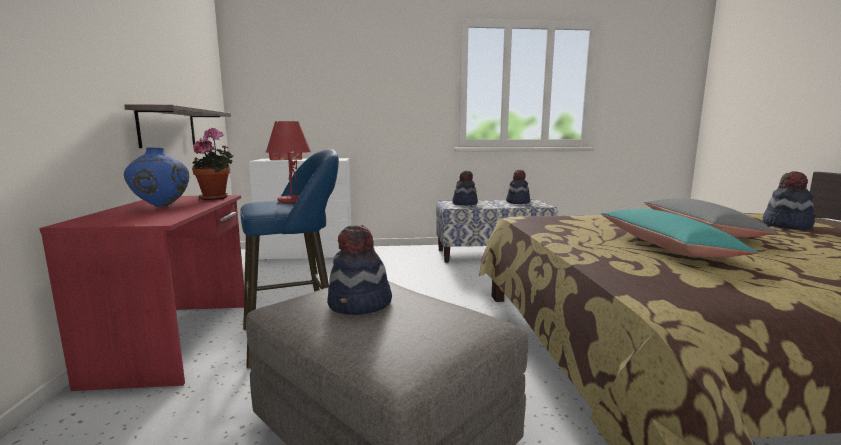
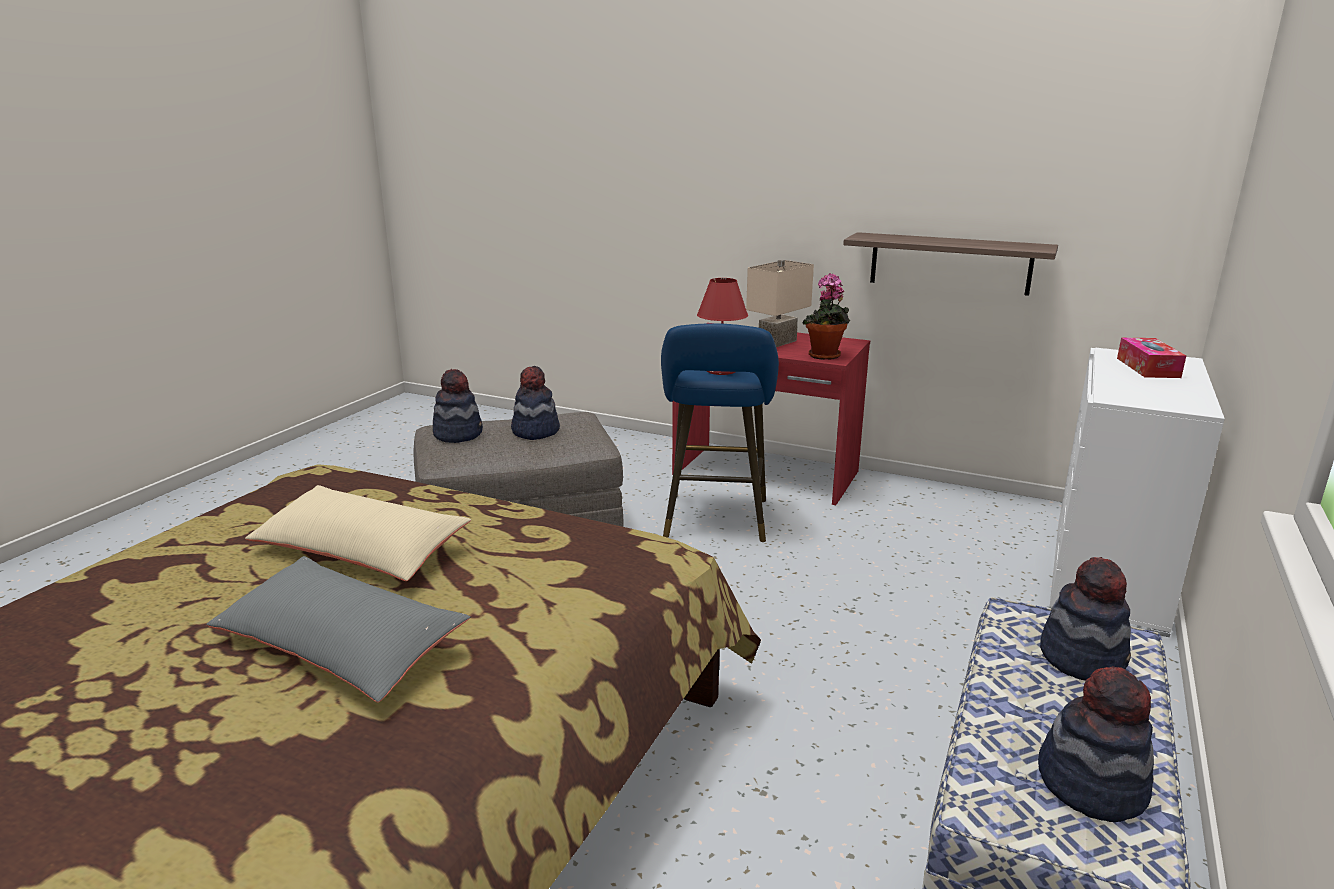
camera: 120 degrees right, 10 degrees up
(161, 206) = (776, 341): blue vase -> beige table lamp
(666, 247) = (361, 551): turquoise pillow -> beige pillow
(786, 225) = (156, 807): hat -> hat (458, 434)

